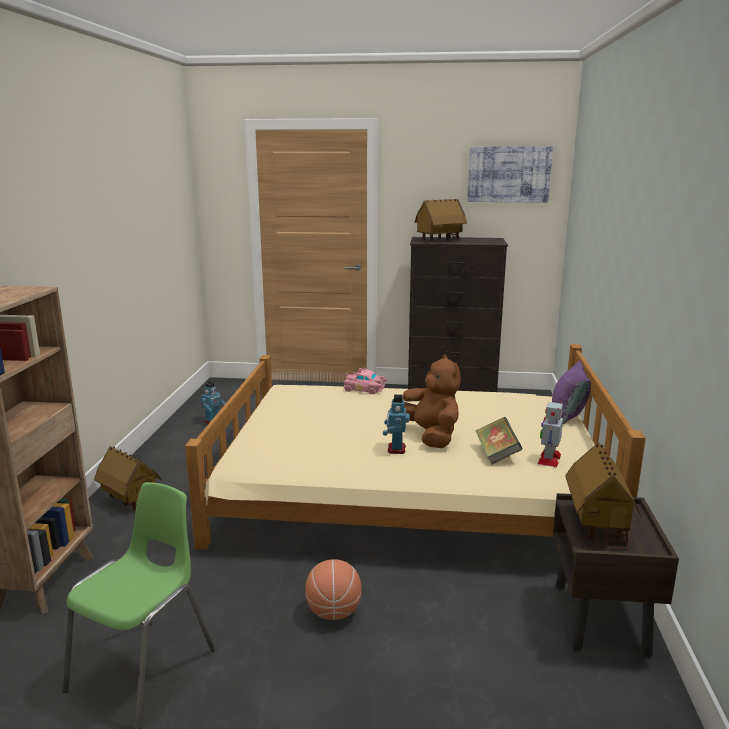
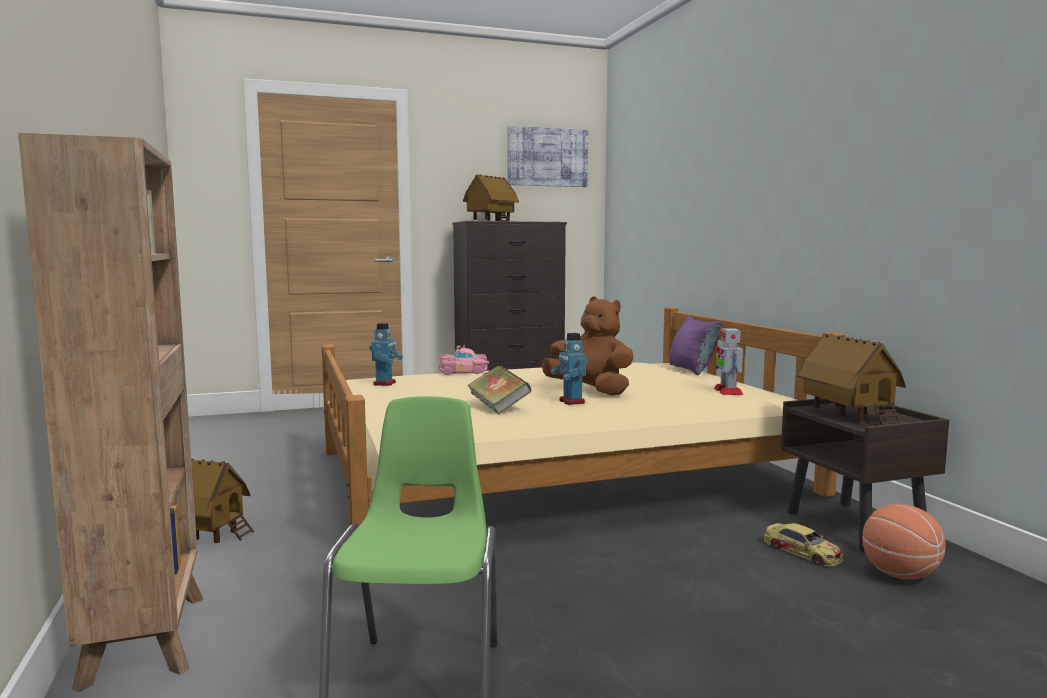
camera: 25 degrees left, 10 degrees down
(213, 421) = (239, 451): toy robot -> toy robot (385, 383)
(333, 612) = (599, 578): basketball -> basketball (900, 575)
(497, 454) = (676, 394): book -> book (498, 407)
(518, 634) = (802, 552): none -> toy car

